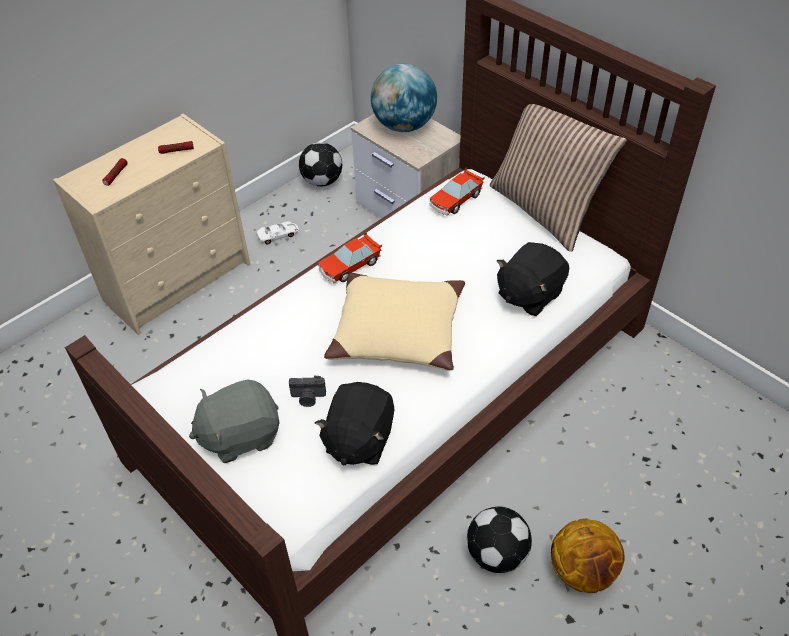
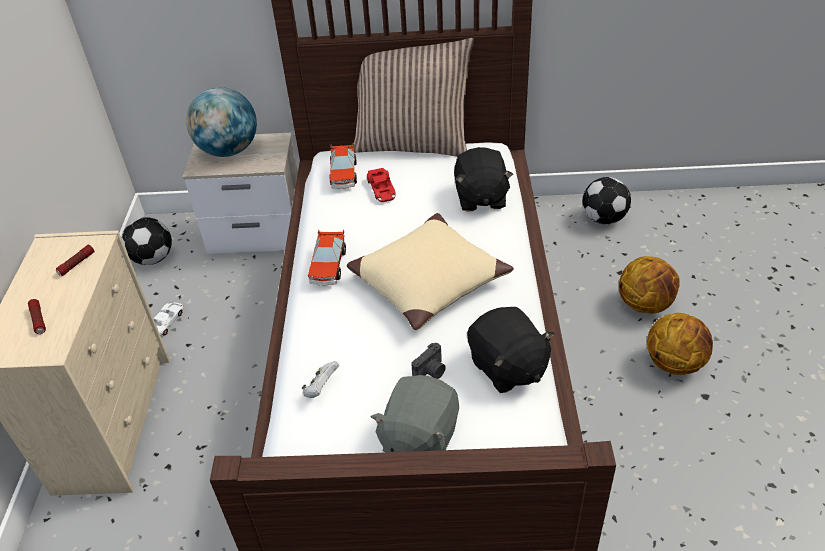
camera: 45 degrees left, 5 degrees down
(234, 350) = (321, 388): none -> white game controller
(466, 232) = (382, 189): none -> red toy car
(497, 554) = (619, 398): football -> football (604, 218)
(629, 504) = (645, 304): none -> basketball

